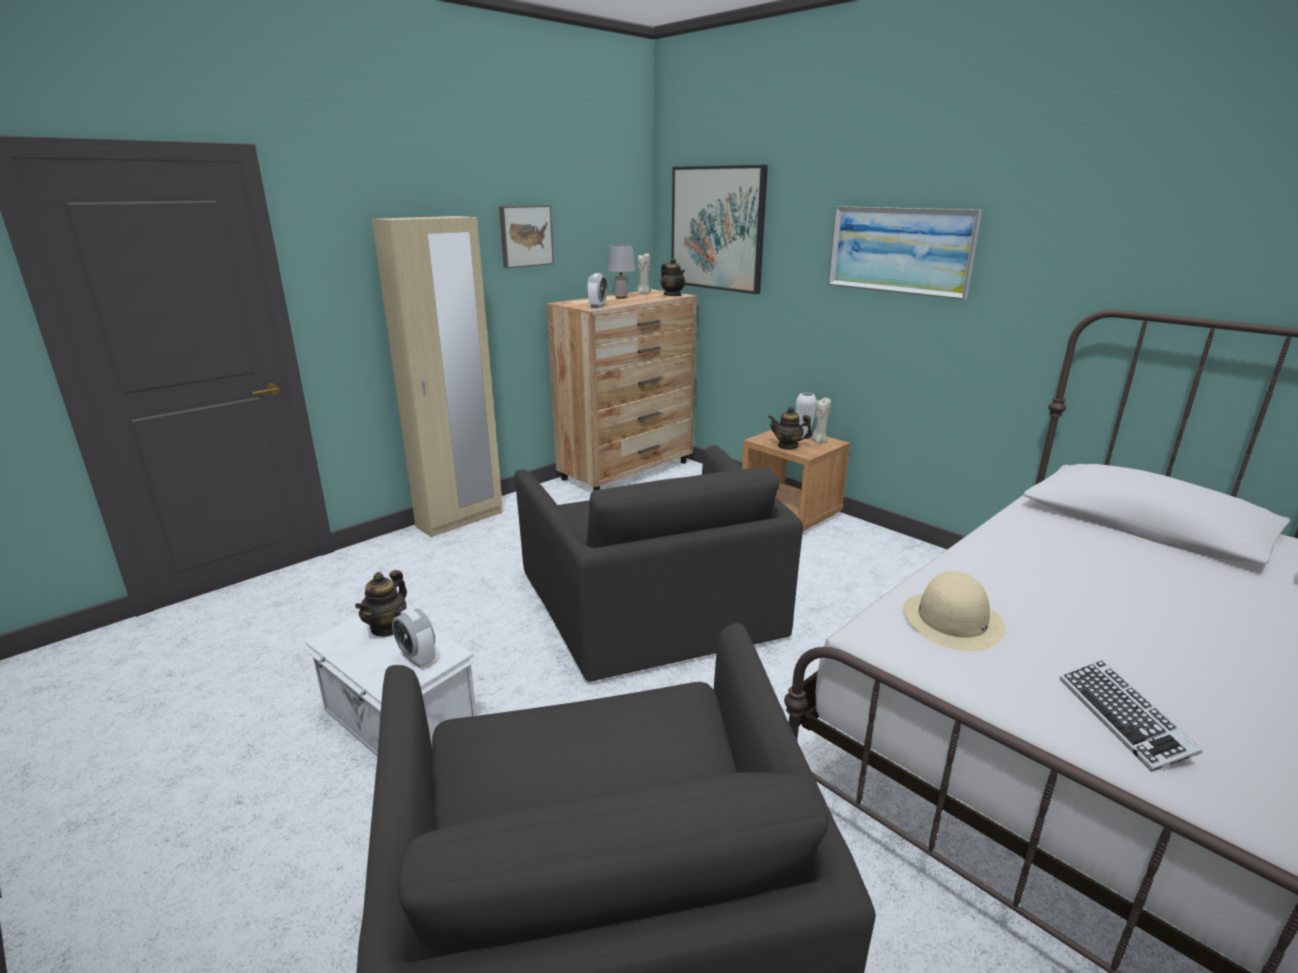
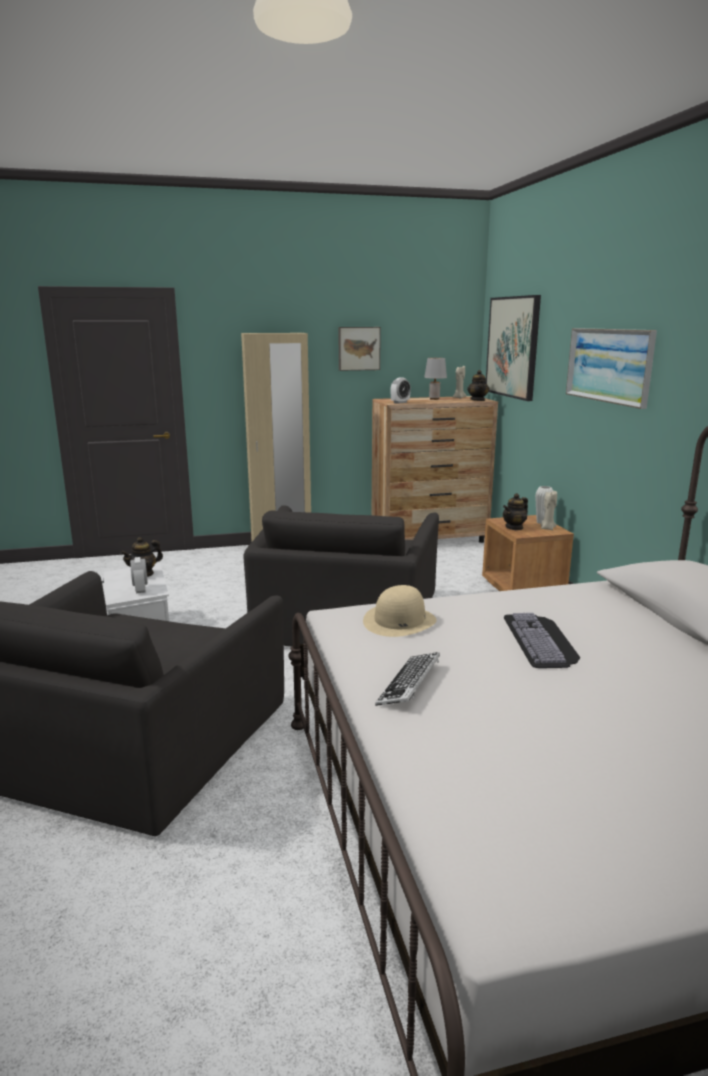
camera: 30 degrees right, 5 degrees down
(788, 446) = (514, 527): teapot -> teapot turned 90 degrees counterclockwise
(1110, 600) = (542, 640): none -> keyboard

